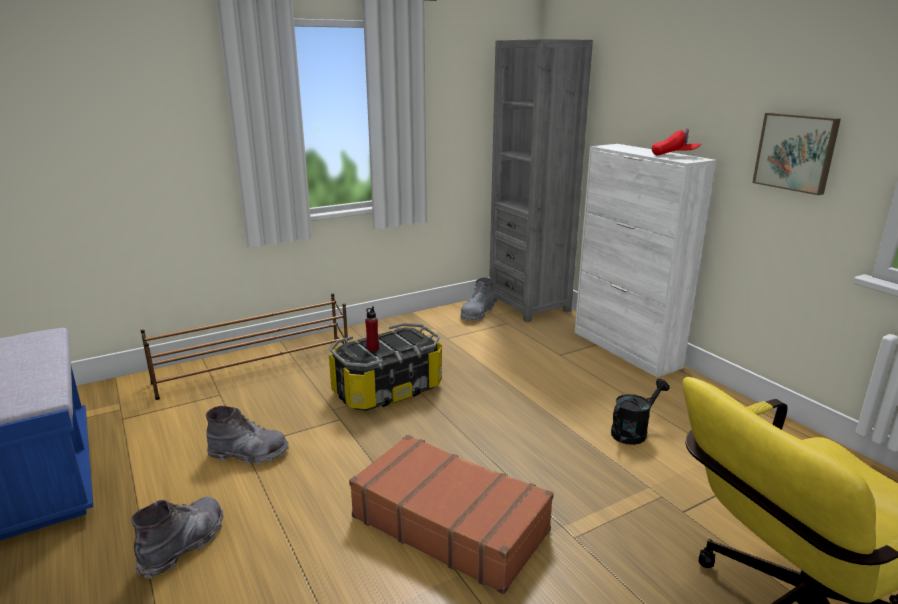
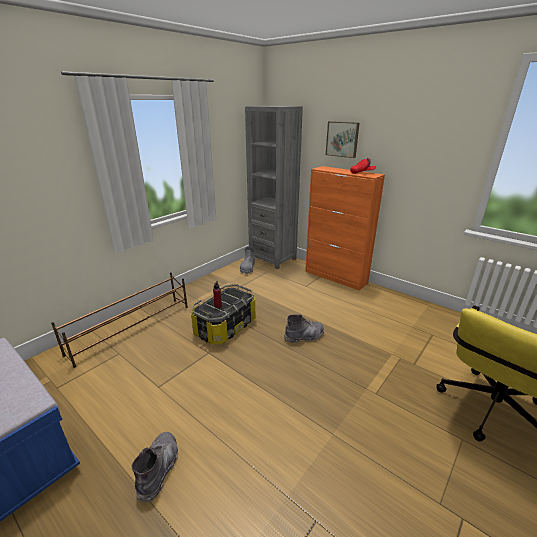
camera: 20 degrees left, 5 degrees up
(249, 454) = (164, 391): grey boot -> grey boot (304, 336)
(450, 523) = (310, 403): brown suitcase -> none
(626, 349) = (336, 277): white cabinet -> orange cabinet
(633, 431) = (366, 324): black watering can -> none
(796, 152) = (430, 169): picture -> picture (342, 139)

